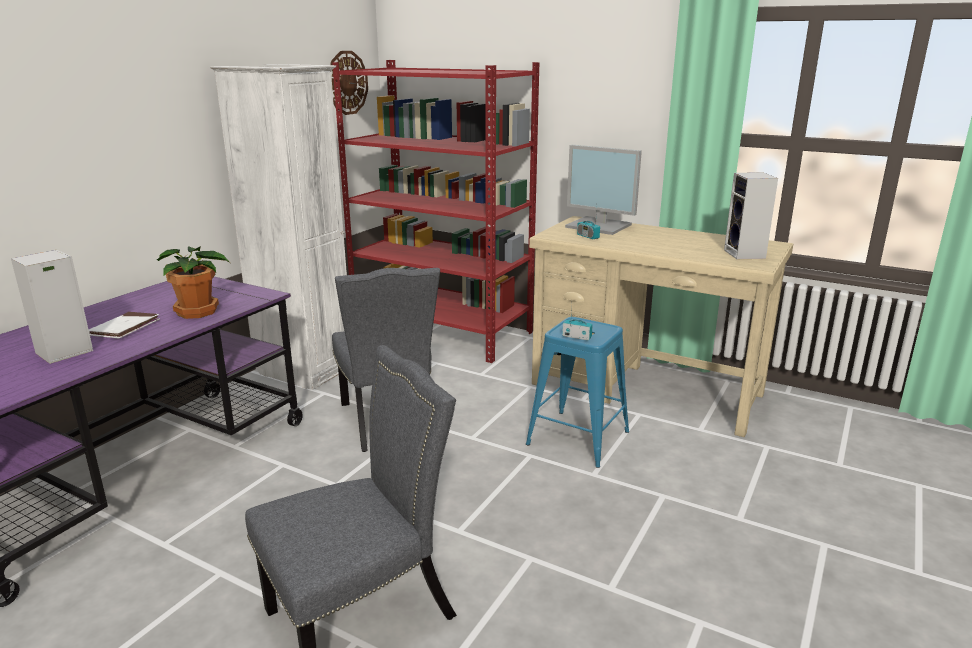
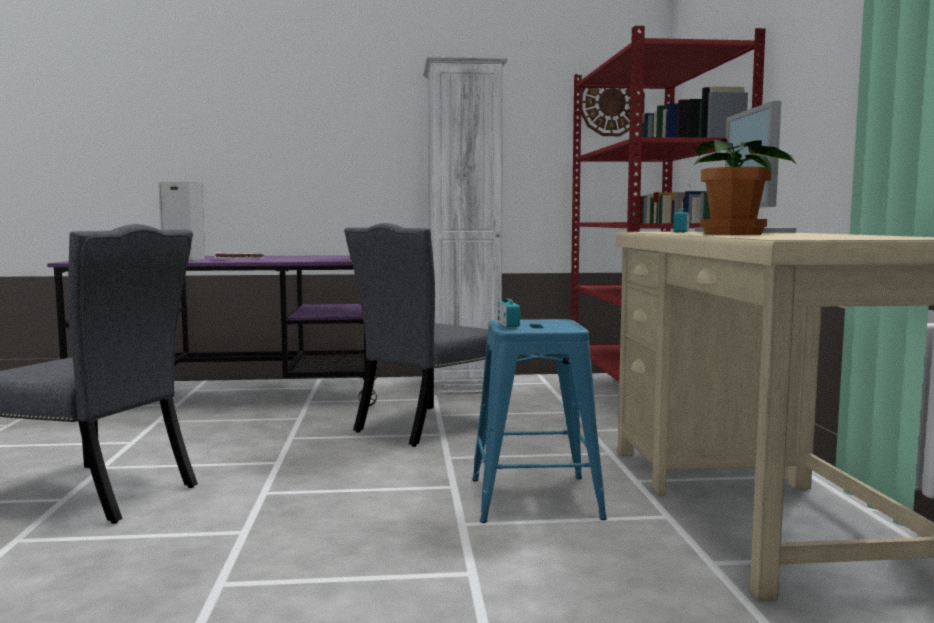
camera: 55 degrees right, 15 degrees down
(199, 312) = (293, 260): potted plant -> potted plant (734, 234)
(746, 254) = (825, 237): speaker -> none

